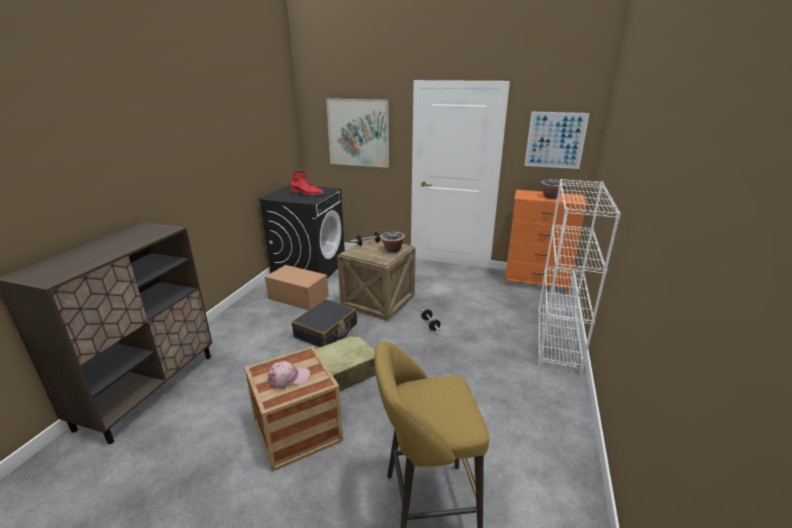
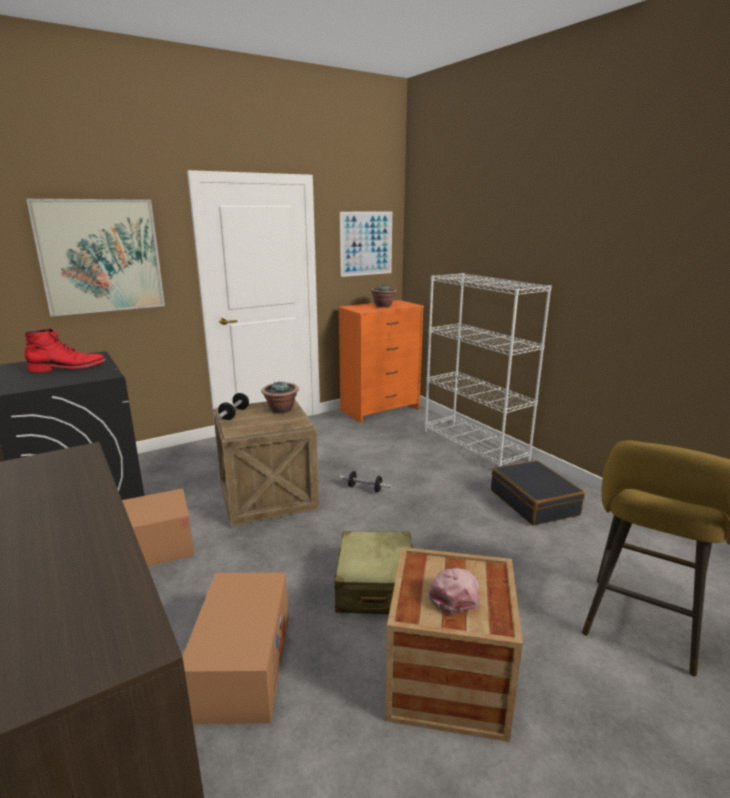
camera: 50 degrees left, 5 degrees down
(255, 362) = (242, 664): none -> cardboard box
(326, 331) = (266, 562): black suitcase -> black suitcase (534, 502)

